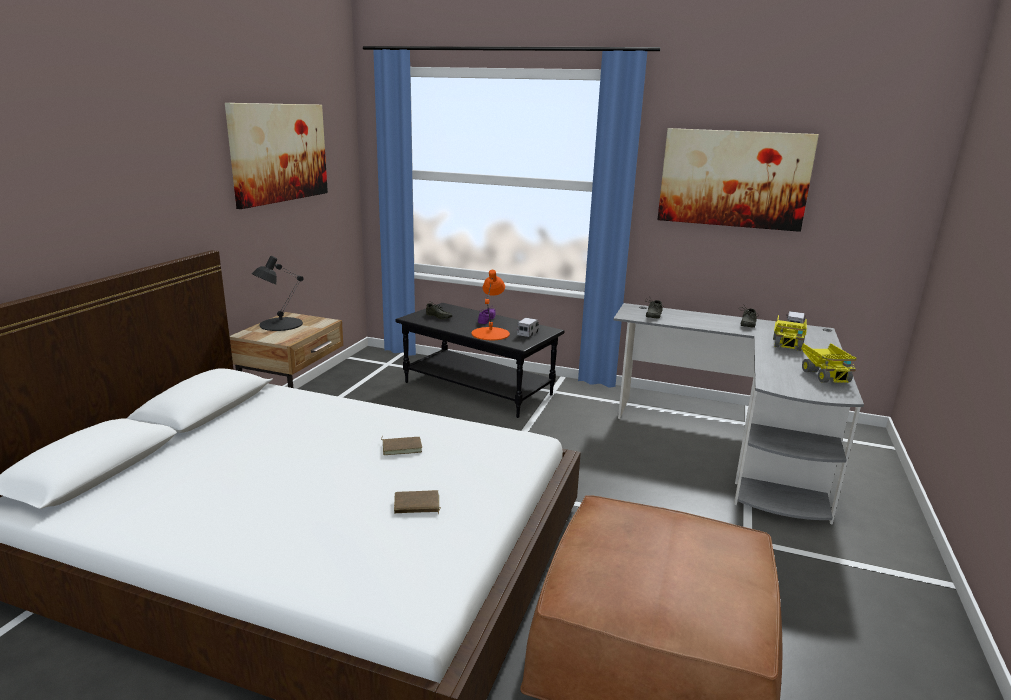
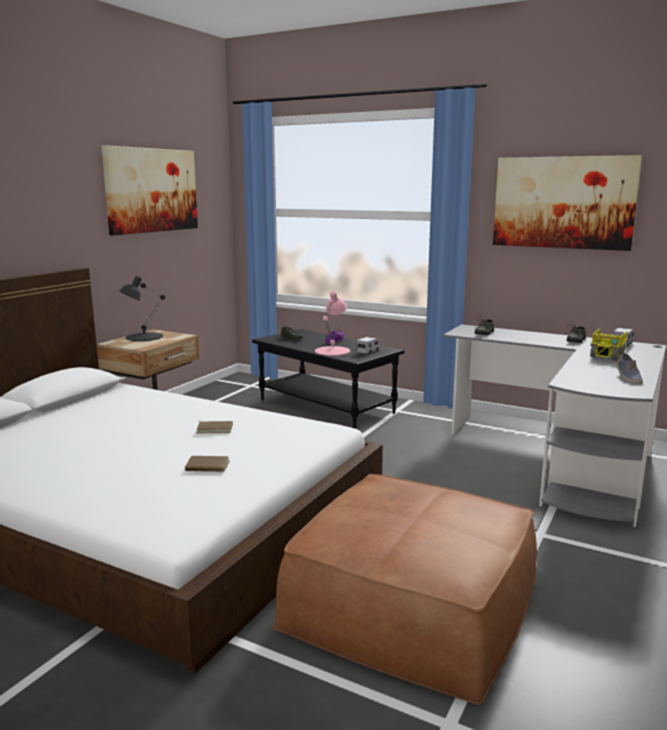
camera: 10 degrees right, 5 degrees down
(491, 333) = (333, 351): orange table lamp -> pink table lamp
(825, 375) = (627, 378): toy truck -> shoe

